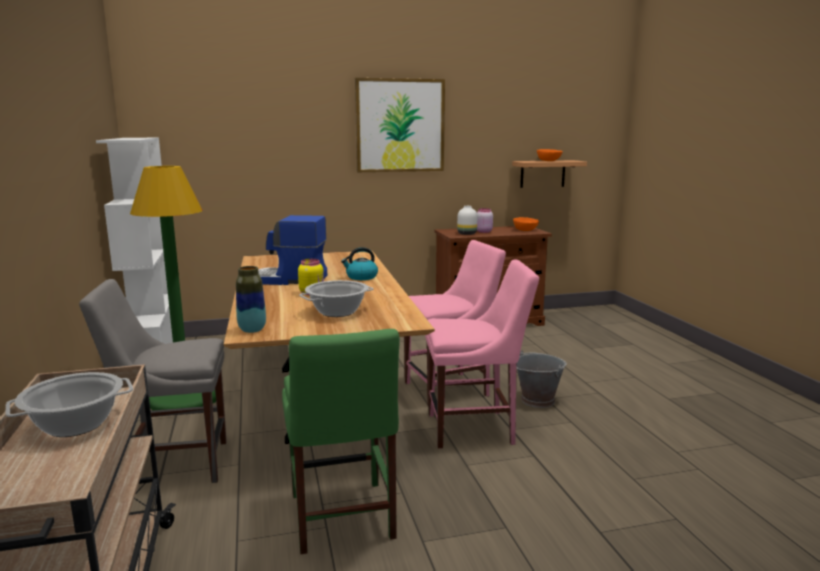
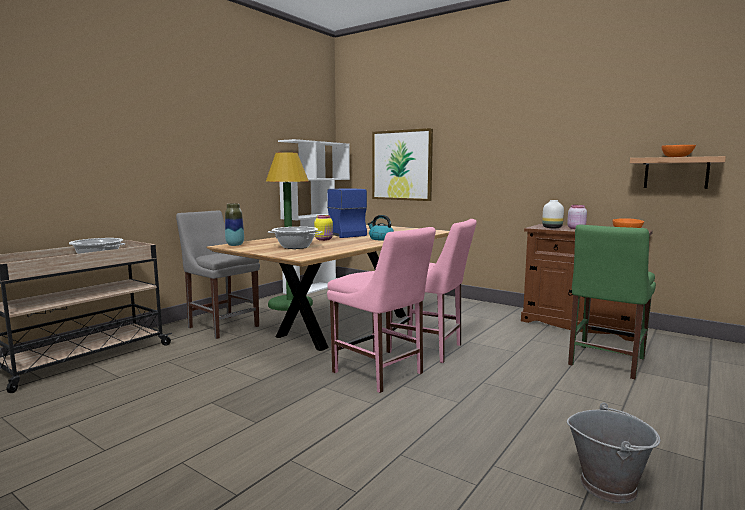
camera: 50 degrees right, 5 degrees down
(342, 520) = (211, 375): green chair -> green chair (605, 362)
(400, 125) = (514, 127): picture -> picture (401, 165)
(537, 400) = (472, 380): grey bucket -> grey bucket (608, 485)

